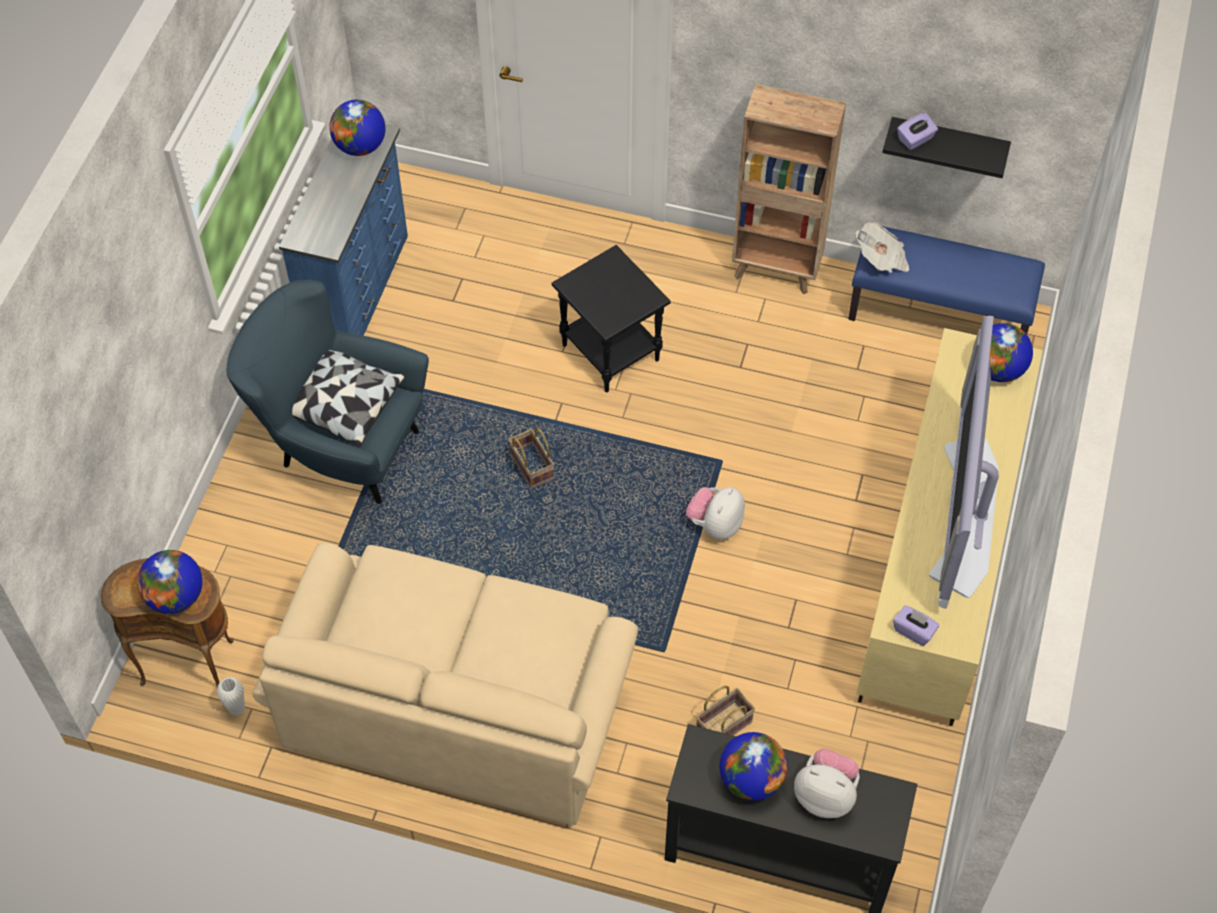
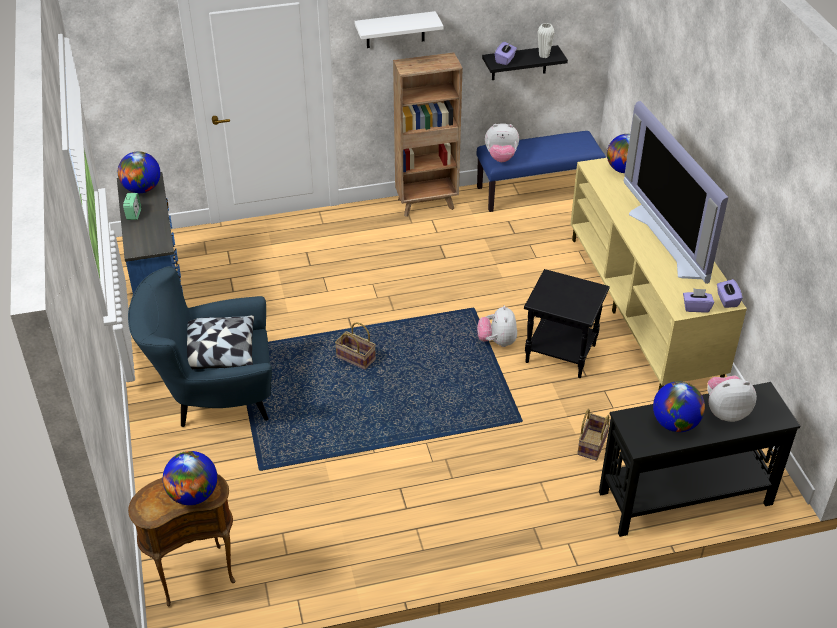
camera: 30 degrees left, 15 degrees down
(236, 708) = (253, 587): white vase -> white vase (544, 55)
(327, 183) = (134, 214): none -> alarm clock
(459, 704) = (413, 511): beige sofa -> none
(612, 352) = (360, 279): black side table -> black side table (561, 353)
(766, 47) = (395, 30): none -> white shelf
(881, 259) = (501, 158): newspaper -> plush toy
(963, 640) = (727, 300): none -> purple tissue box

